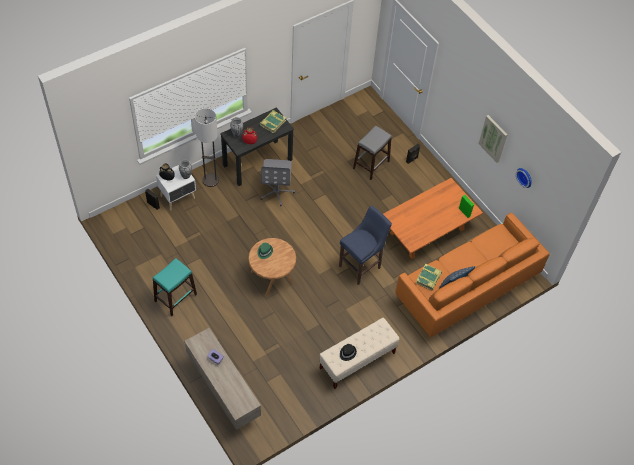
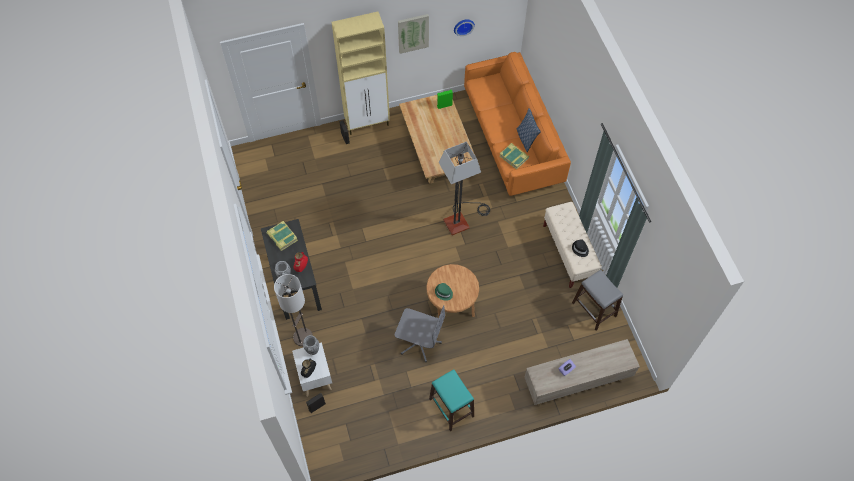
camera: 70 degrees left, 5 degrees up
(276, 191) = (342, 273): grey office chair -> grey office chair (419, 342)
(361, 266) = (461, 219): blue stool -> floor lamp
(371, 165) = (339, 175): grey stool -> grey stool (594, 309)
(427, 231) = (437, 151): orange coffee table -> beige coffee table
(434, 172) = (368, 123): none -> beige cabinet

